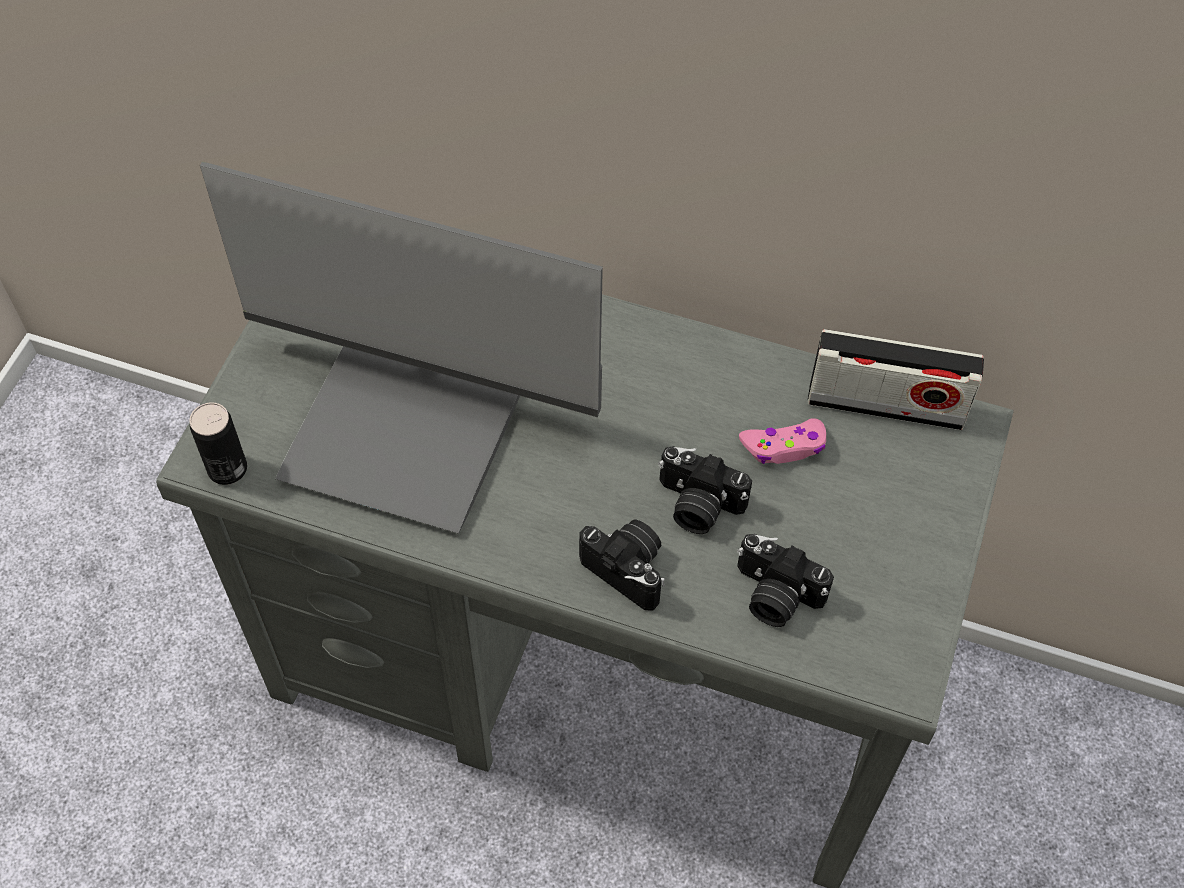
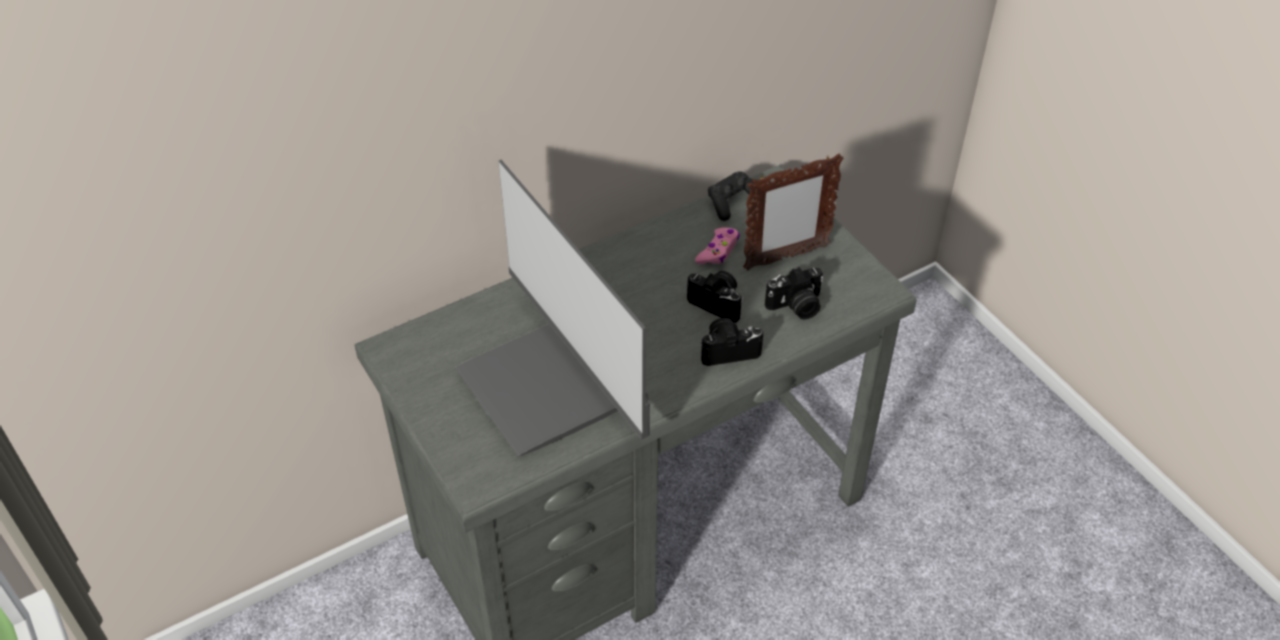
camera: 50 degrees left, 10 degrees down
(227, 469) = (492, 479): can -> none
(408, 425) = (549, 385): monitor -> monitor turned 90 degrees clockwise
(697, 506) = (718, 303): camera -> camera turned 120 degrees counterclockwise
(848, 527) = (785, 257): none -> picture frame
(885, 405) = (732, 202): radio -> black game controller

